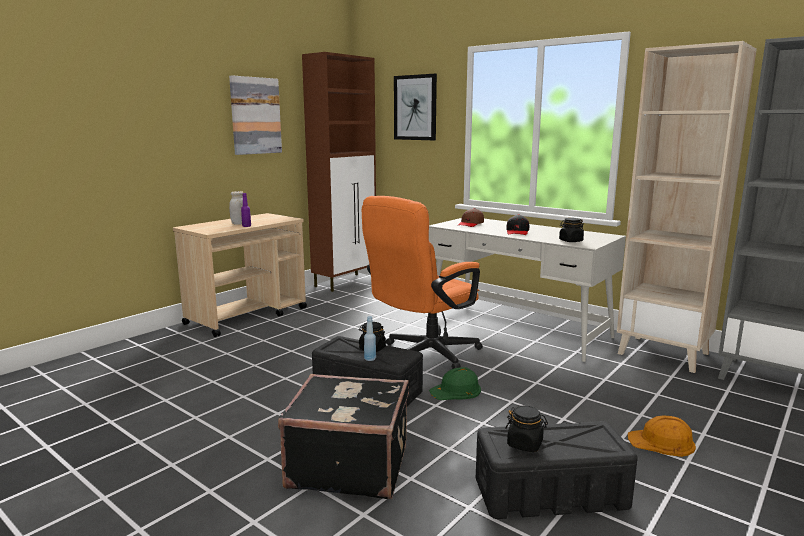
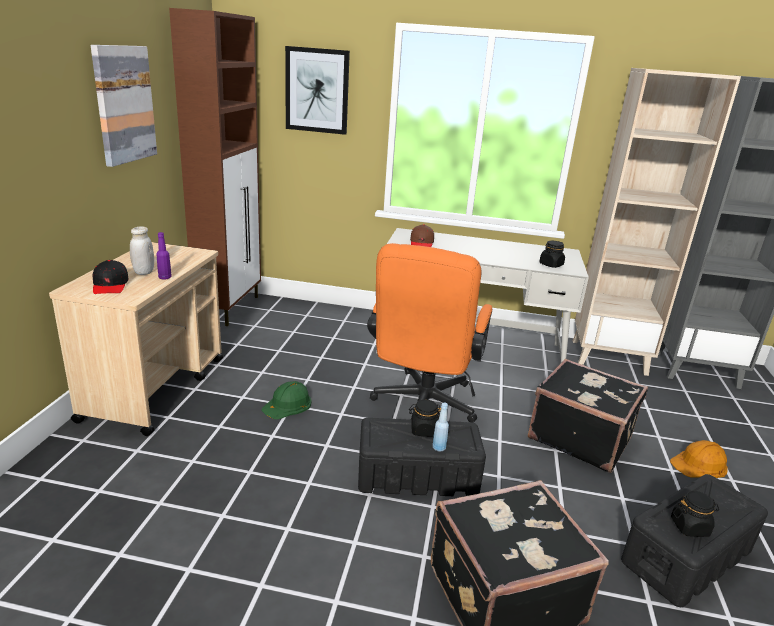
camera: 30 degrees left, 10 degrees up
(456, 390) = (498, 450): green hard hat -> green hard hat (288, 405)
(517, 232) = (484, 253): black cap -> black cap (110, 285)
(549, 398) = (580, 437): none -> black suitcase

